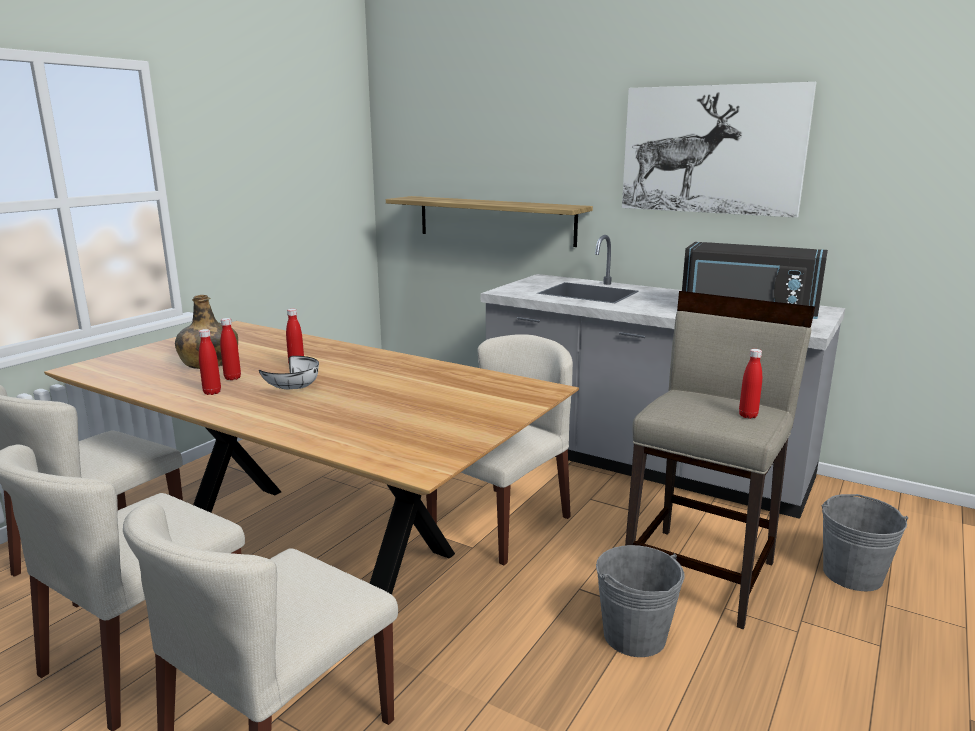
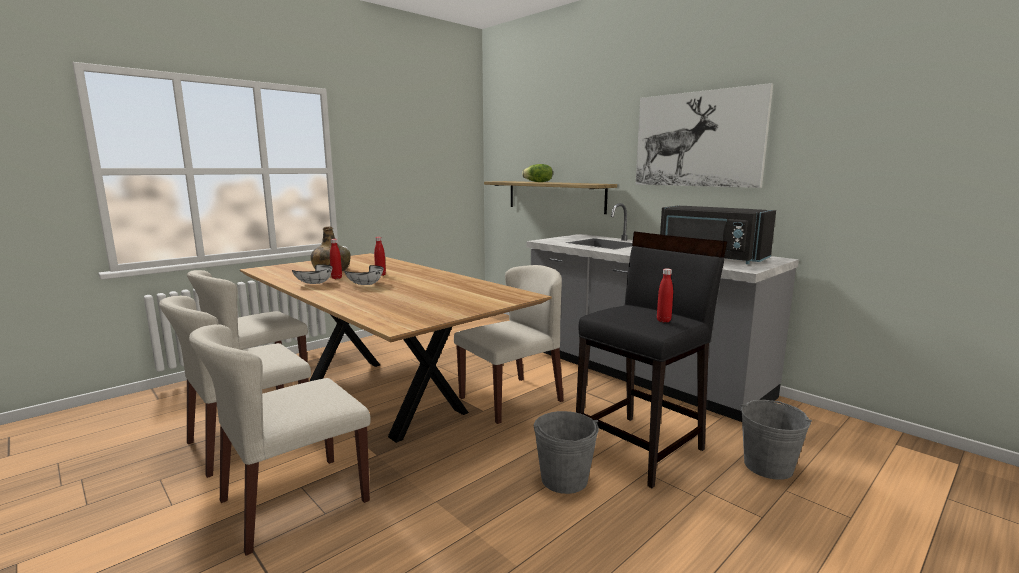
camera: 15 degrees right, 5 degrees down
(212, 392) = (317, 283): red bottle -> white bowl
(473, 201) = (538, 182): none -> lettuce
(701, 574) = (641, 448): beige stool -> black stool

